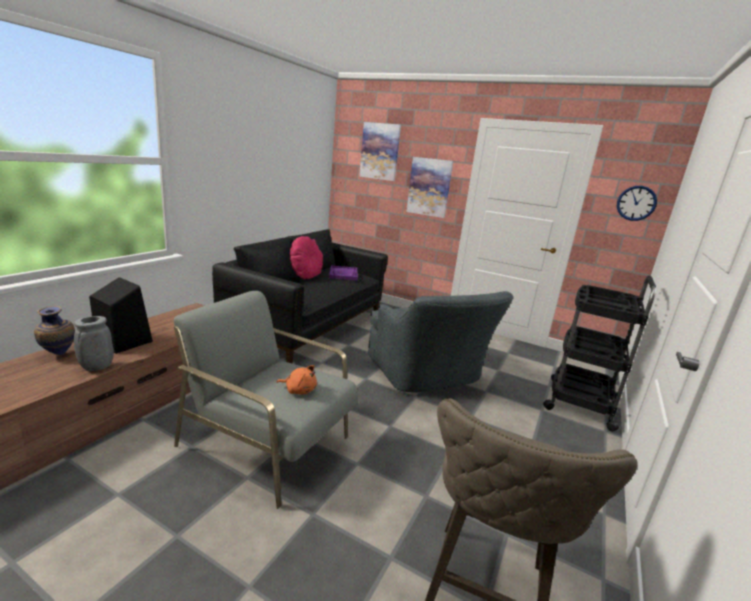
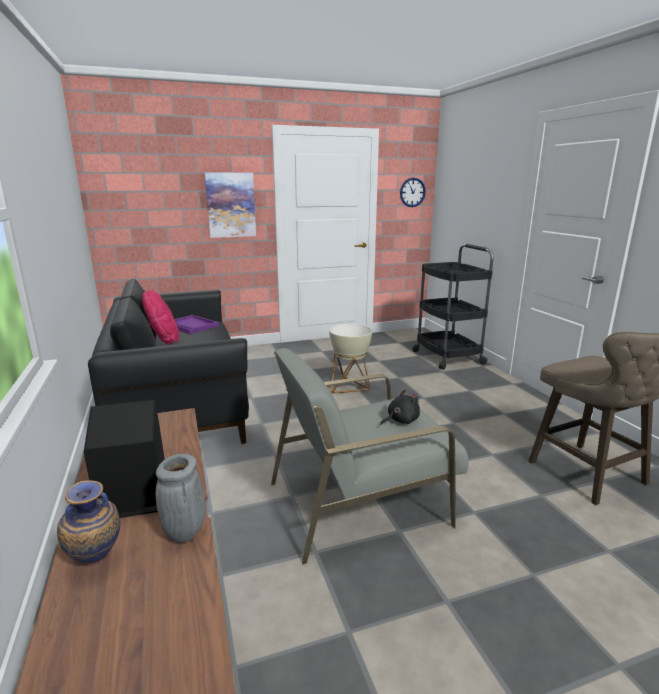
camera: 45 degrees left, 0 degrees up
(299, 390) = (401, 420): orange plush toy -> black plush toy
(380, 151) = (156, 170): picture -> none
(427, 374) = (349, 387): grey armchair -> planter

